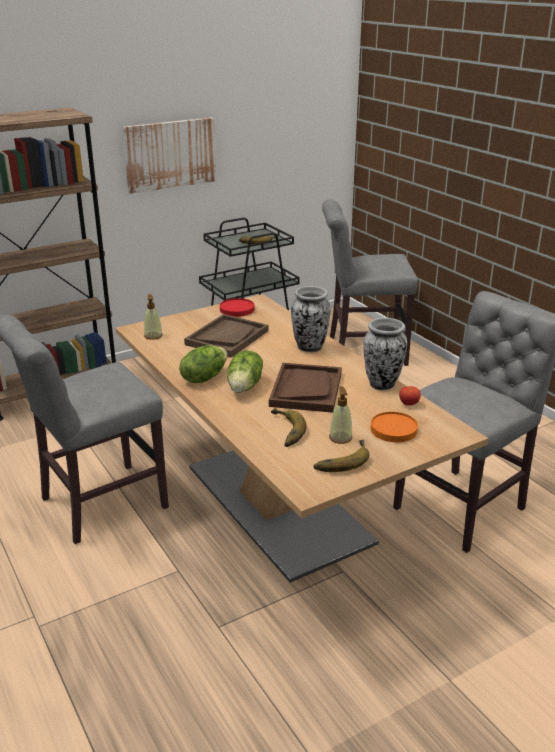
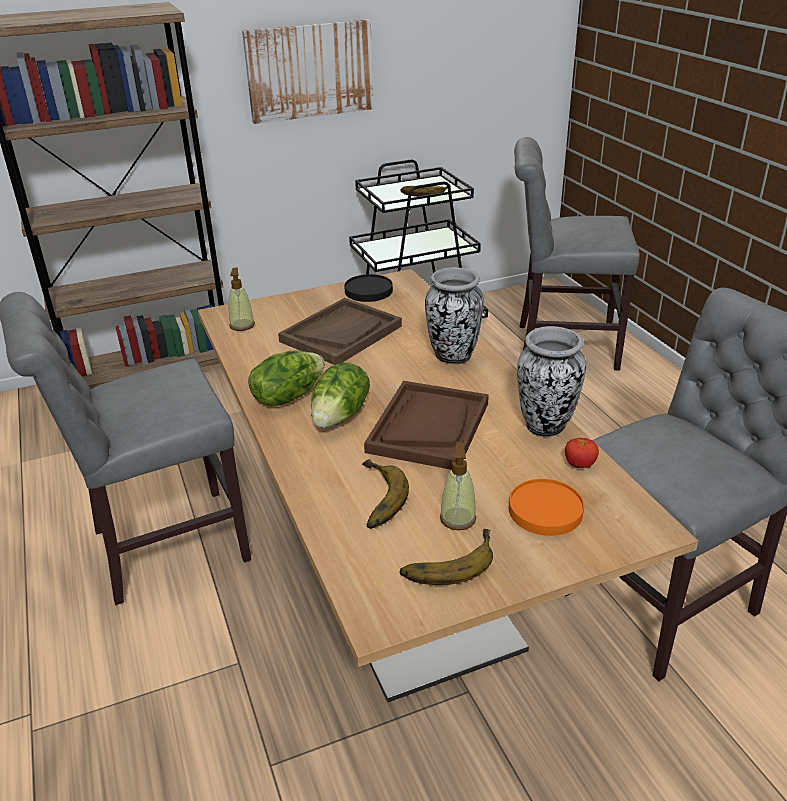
camera: 10 degrees right, 5 degrees up
(237, 309) = (368, 291): red plate -> black plate

